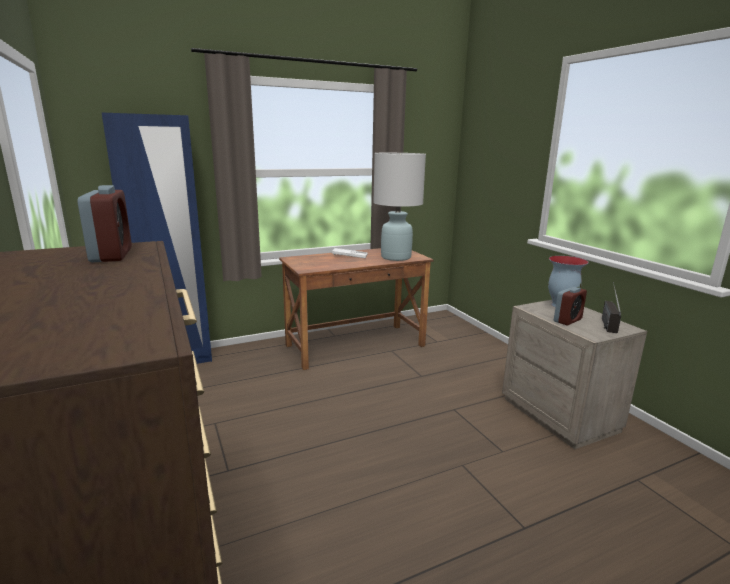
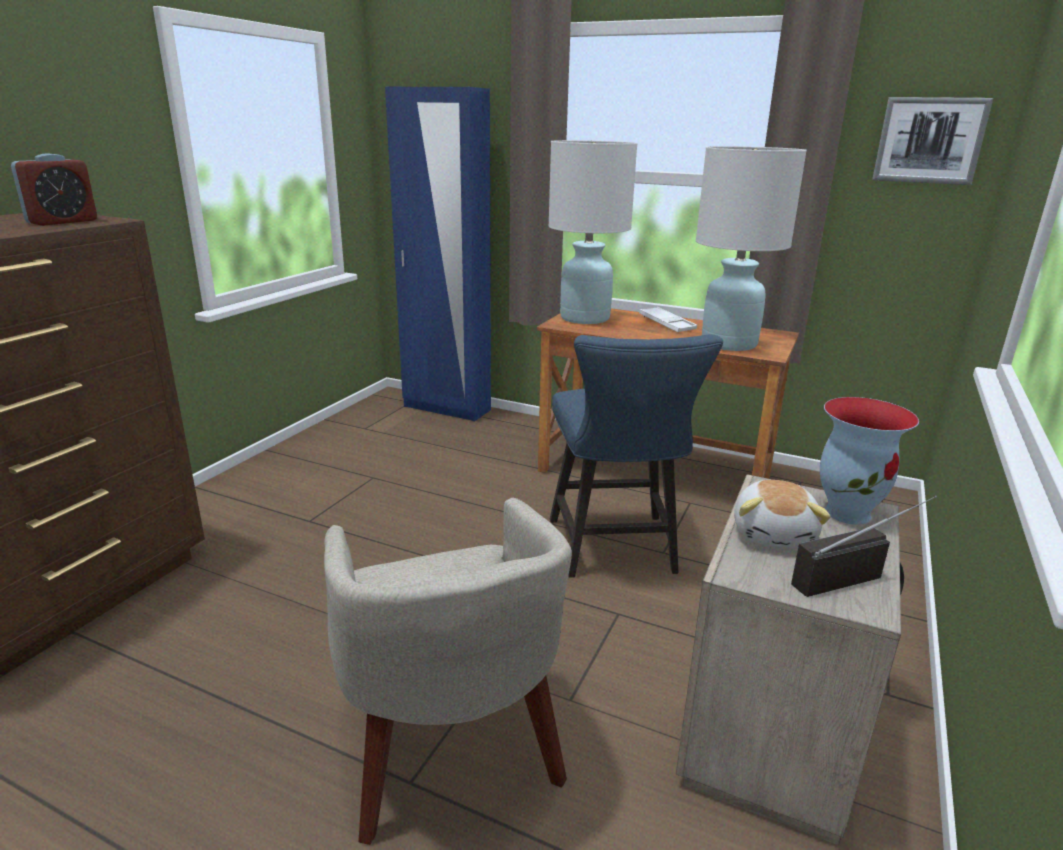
camera: 50 degrees right, 5 degrees up
(307, 263) = (584, 318): none -> white table lamp
(405, 386) = (615, 551): none -> blue chair
(432, 147) = (929, 140): none -> picture
(510, 504) = (449, 750): none -> beige armchair
(567, 320) = (774, 534): alarm clock -> plush toy

